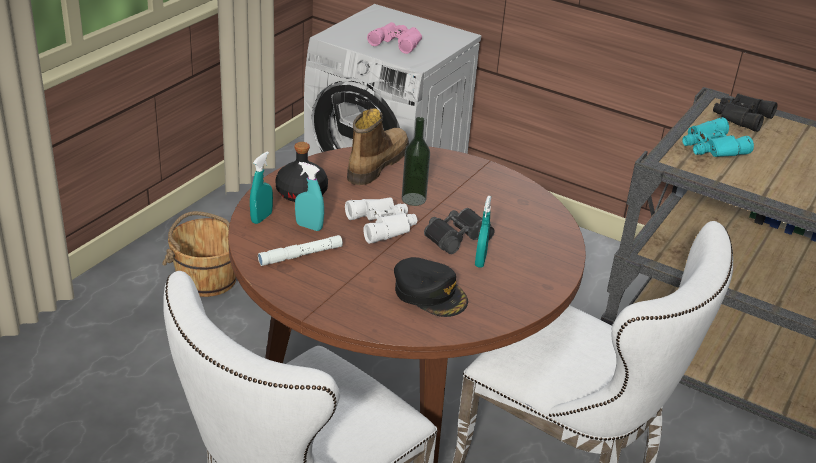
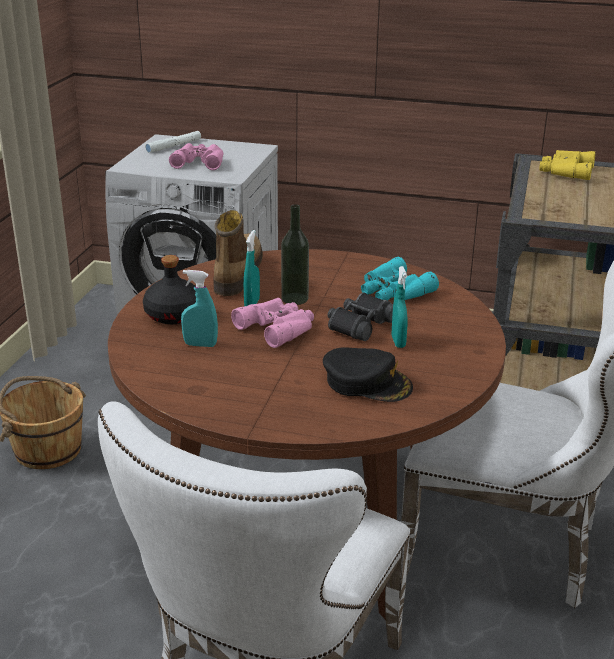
camera: 15 degrees left, 5 degrees down
(261, 218) = (143, 346): turquoise spray bottle -> turquoise spray bottle (252, 304)
(300, 255) = (207, 374): white flashlight -> white flashlight (174, 146)
(384, 224) = (278, 327): white binoculars -> pink binoculars
(711, 147) = (559, 198): turquoise binoculars -> turquoise binoculars (393, 291)
(740, 117) = (565, 171): black binoculars -> yellow binoculars

